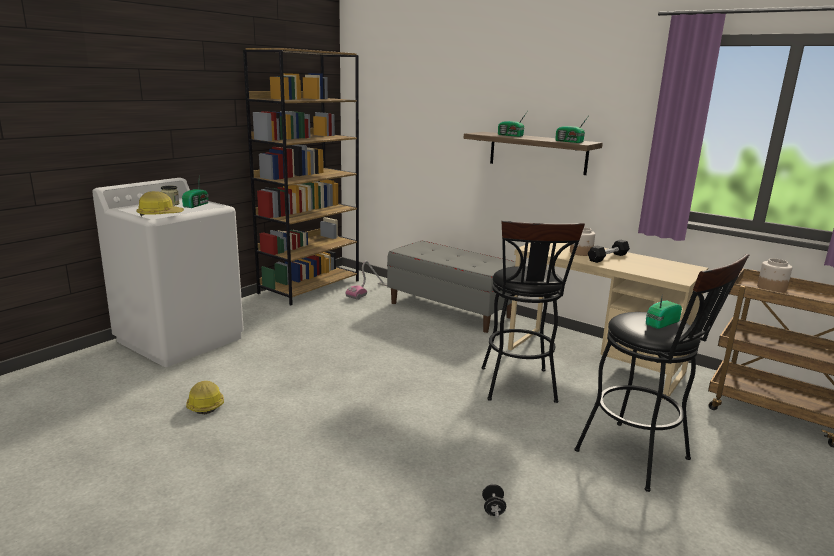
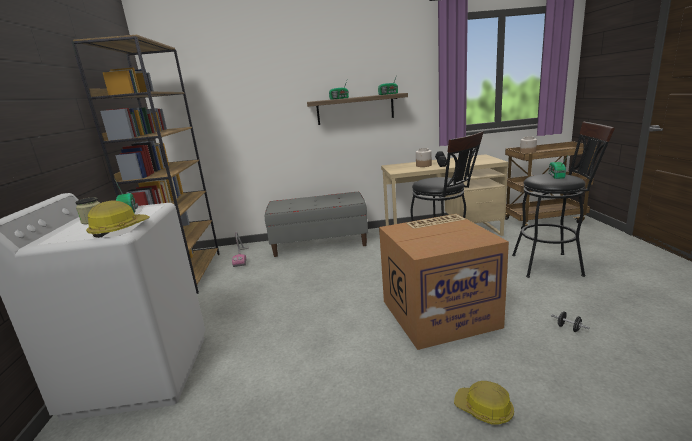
camera: 40 degrees left, 0 degrees up
(205, 404) = (283, 404): hard hat -> hard hat (484, 409)
(414, 421) = (439, 312): none -> cardboard box

